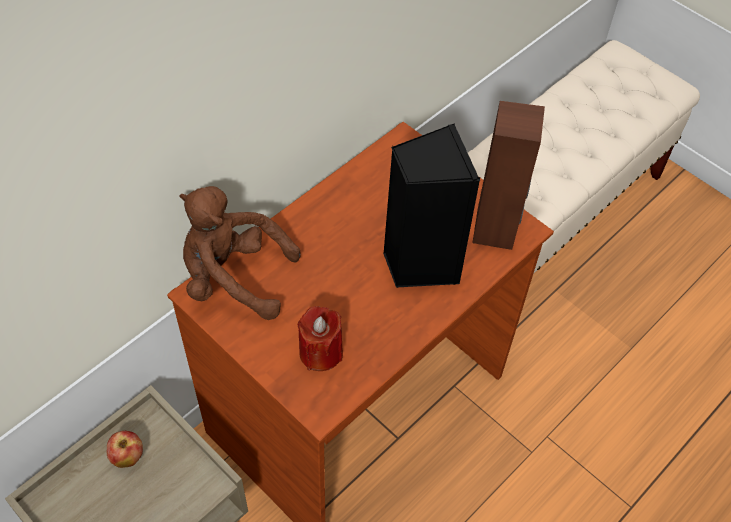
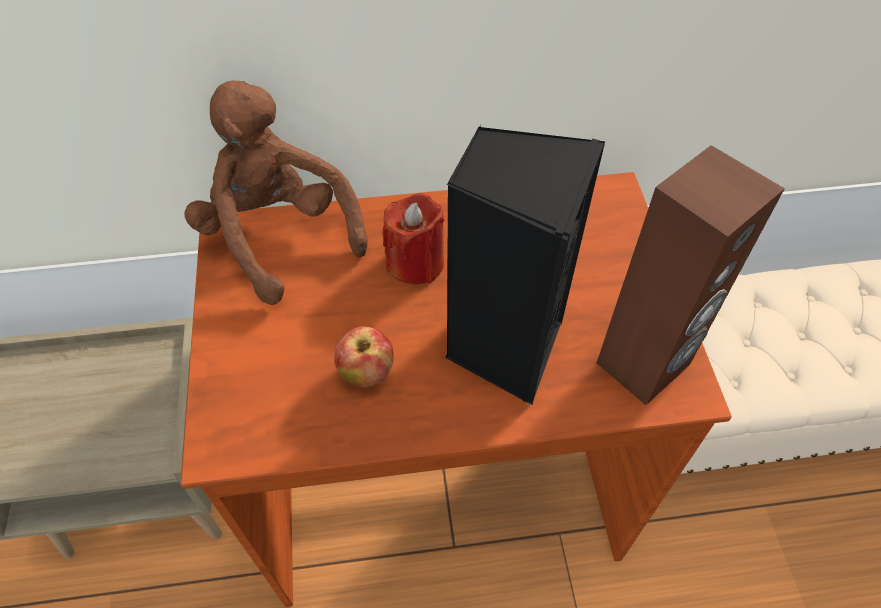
camera: 40 degrees right, 0 degrees up
(127, 457) = (114, 374): apple -> apple (366, 373)
(321, 352) = (285, 378): red candle -> red candle (415, 263)

